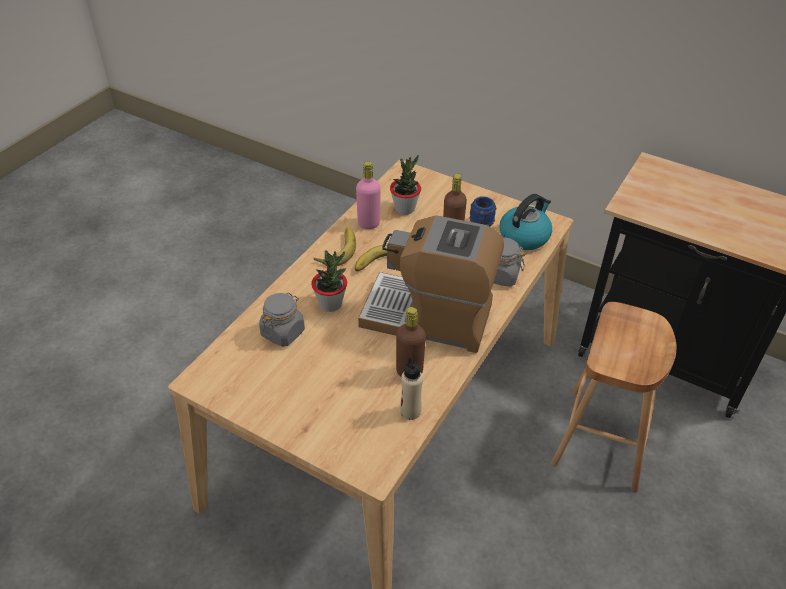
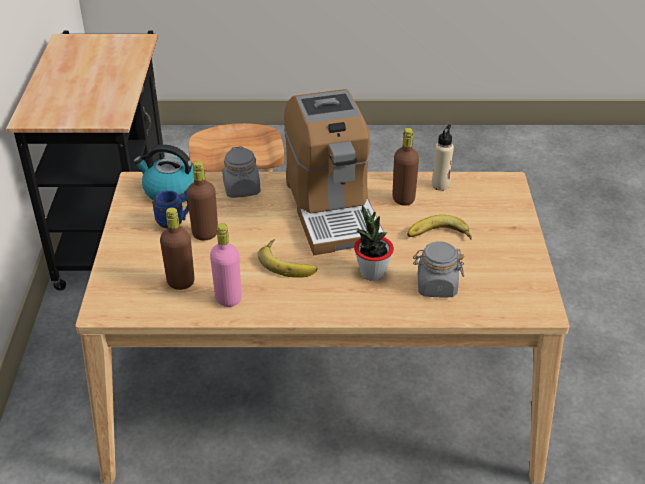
camera: 120 degrees left, 5 degrees down
(336, 250) = (292, 303): banana -> banana (439, 236)
(405, 209) = (181, 282): potted plant -> brown bottle

